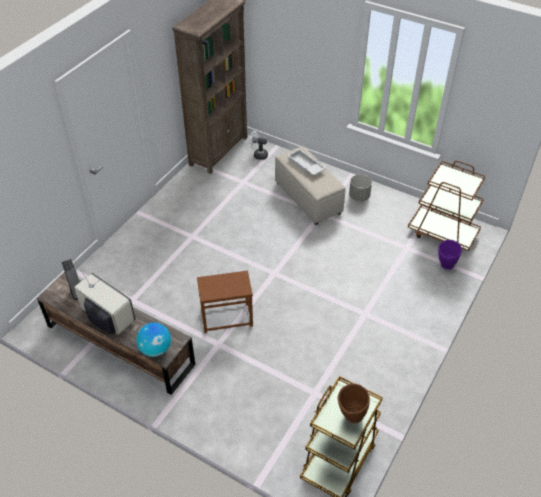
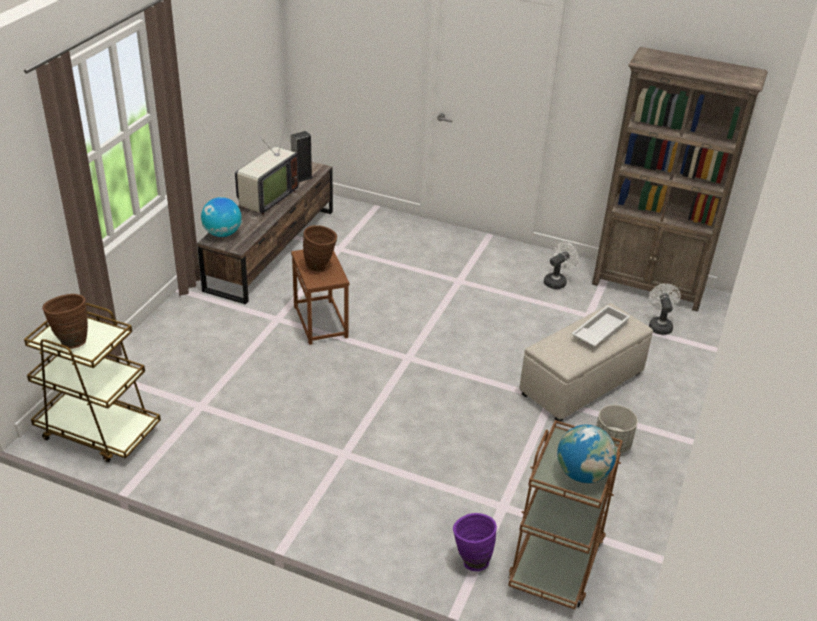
camera: 80 degrees right, 10 degrees down
(204, 189) = (557, 281): none -> white fan
(225, 284) = (320, 267): none -> brown vase
(462, 180) = (582, 474): none -> globe

